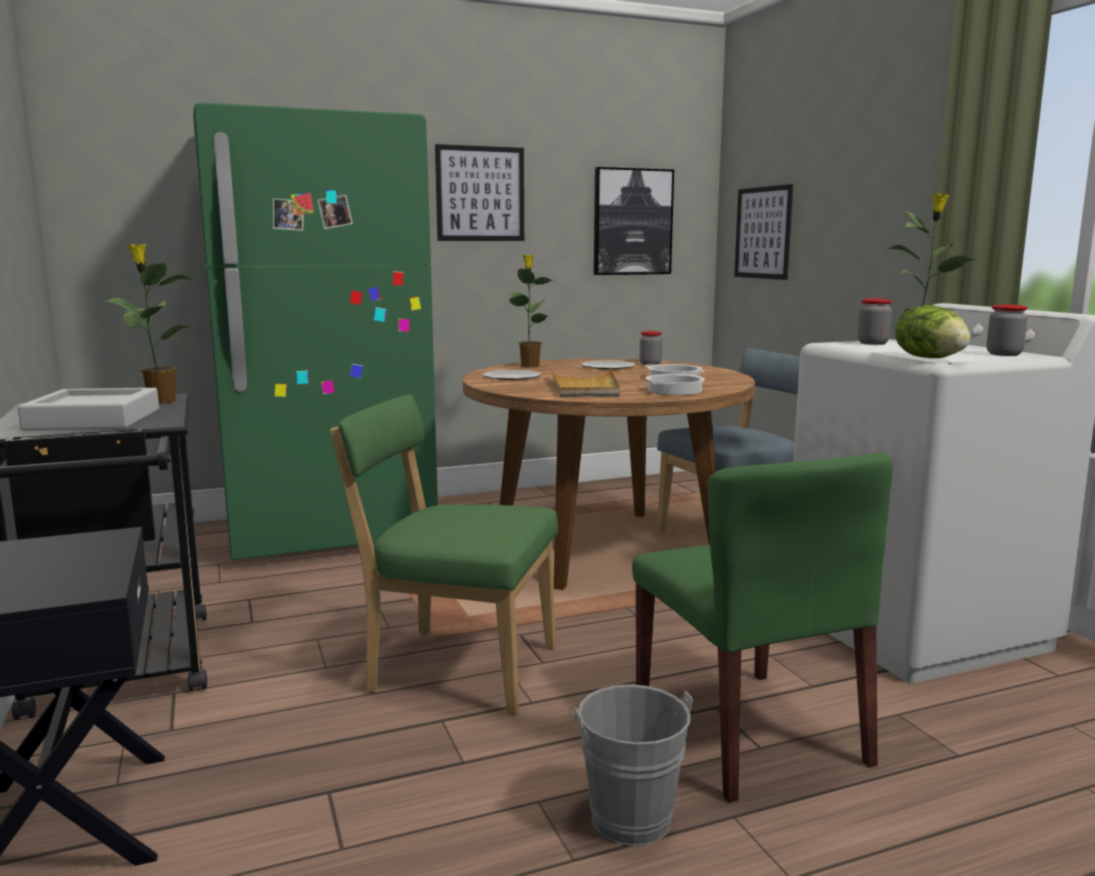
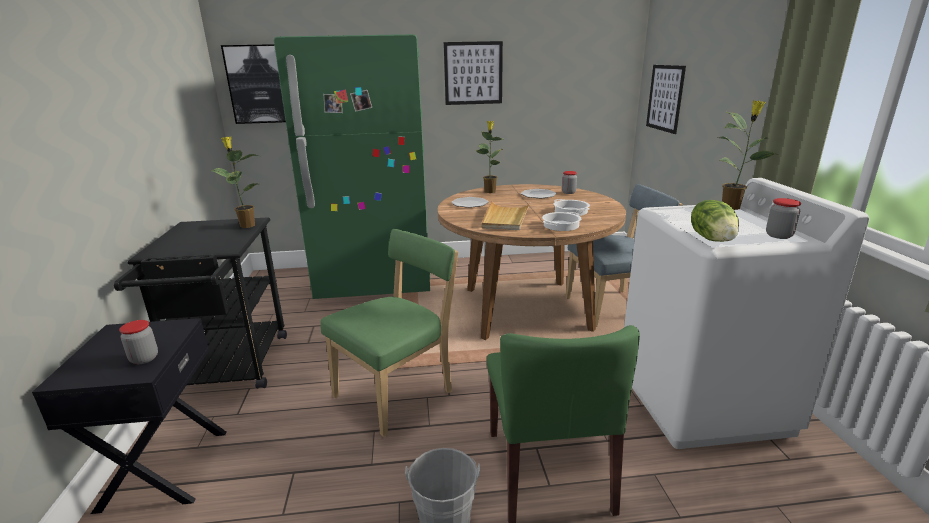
camera: 15 degrees right, 10 degrees up
(94, 419) = (200, 242): grey tray -> none
(455, 668) = (398, 392): green chair -> green chair turned 105 degrees clockwise
(632, 222) = (577, 88): picture -> picture (261, 84)
(872, 343) = (690, 211): jar -> jar (144, 358)

